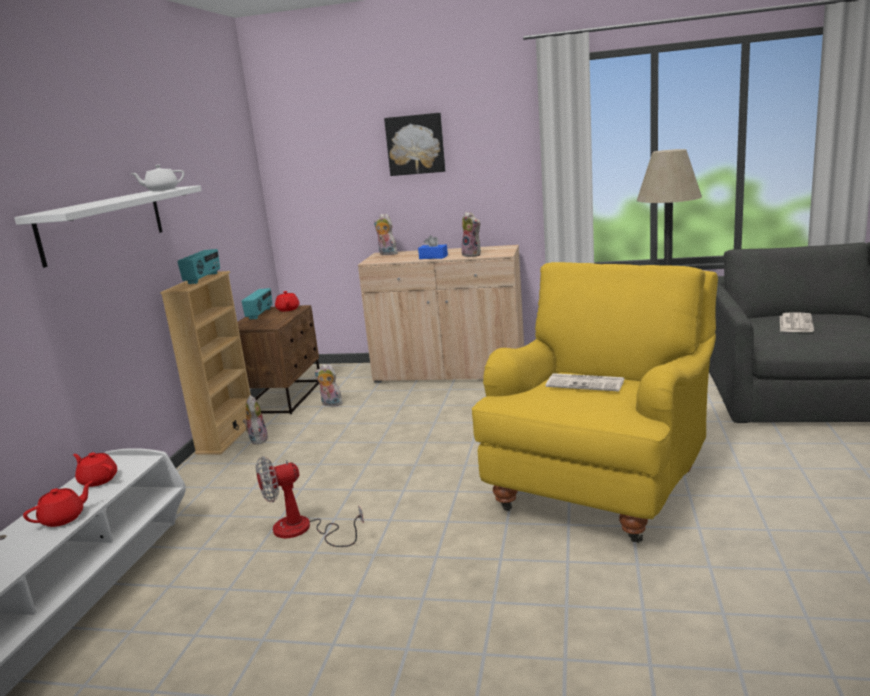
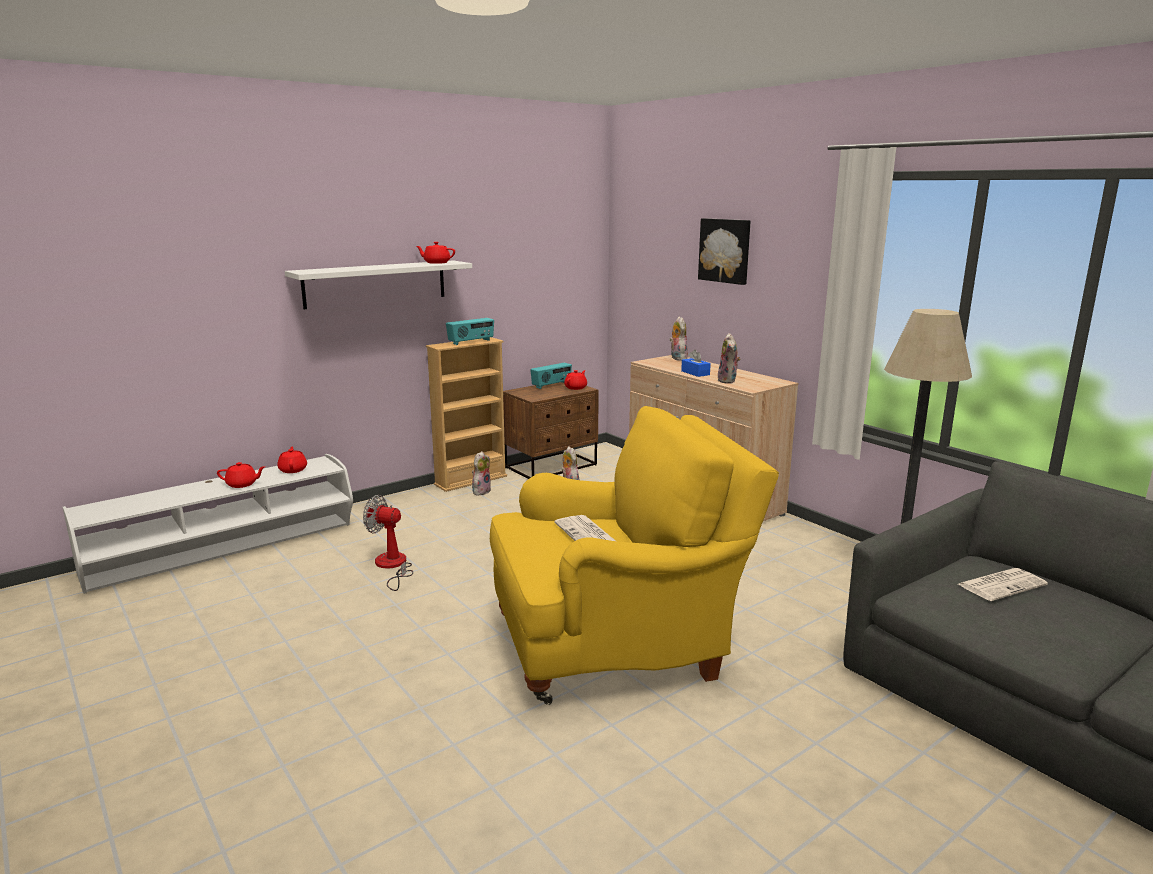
camera: 40 degrees right, 0 degrees up
(161, 190) = (436, 263): white teapot -> red teapot

